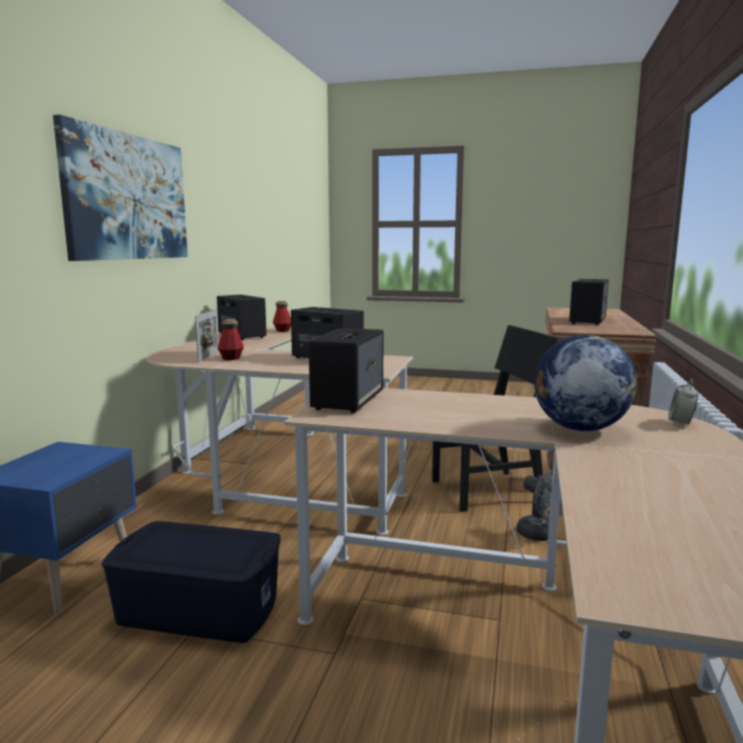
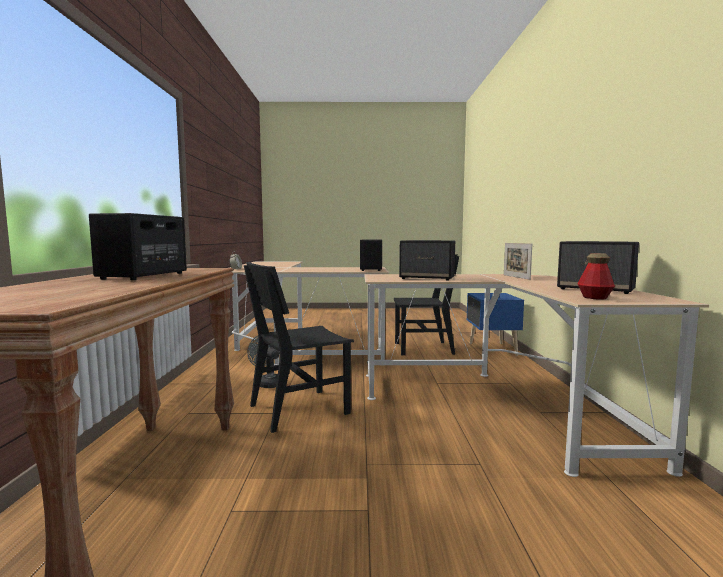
camera: 165 degrees right, 5 degrees down
(128, 197) = (580, 155): picture -> none
(199, 608) = (423, 348): blue storage box -> black chair
(231, 358) = (494, 276): bottle -> none
(579, 428) = (278, 268): globe -> none

